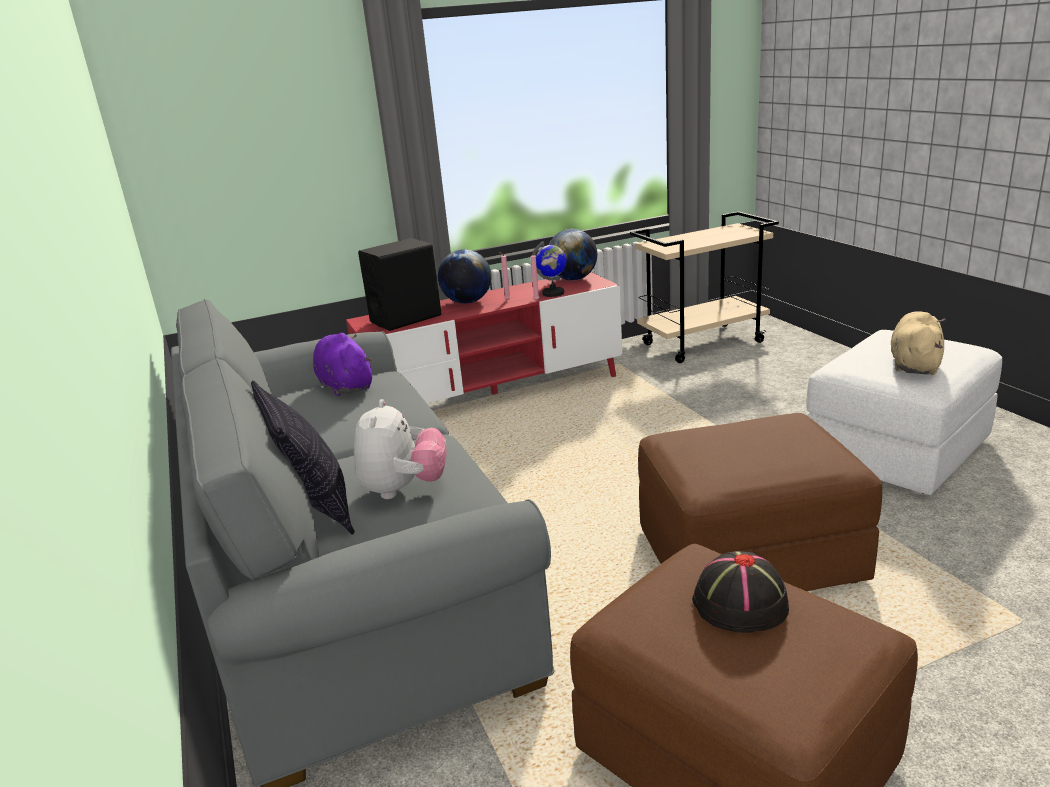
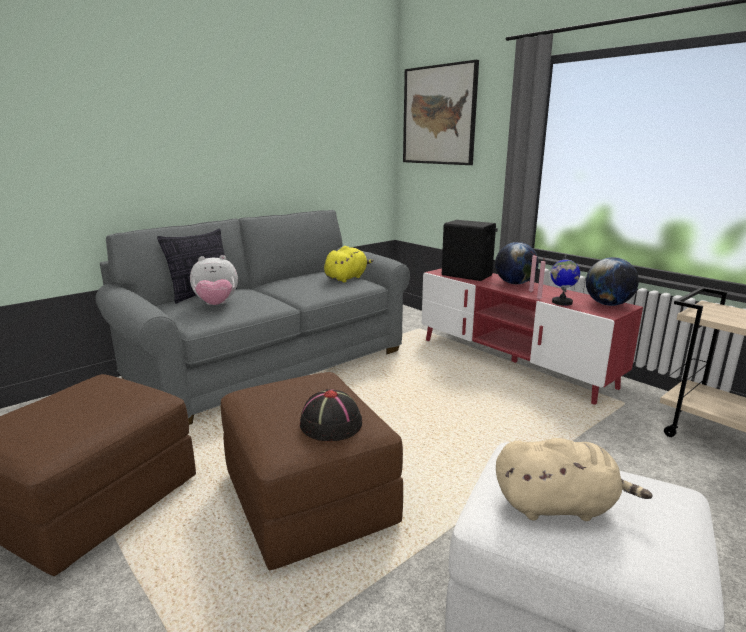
camera: 70 degrees right, 5 degrees down
(217, 102) = (439, 115): none -> picture
(345, 385) = (347, 278): purple plush toy -> yellow plush toy
(739, 604) = (92, 409): black hat -> black hat (330, 424)

